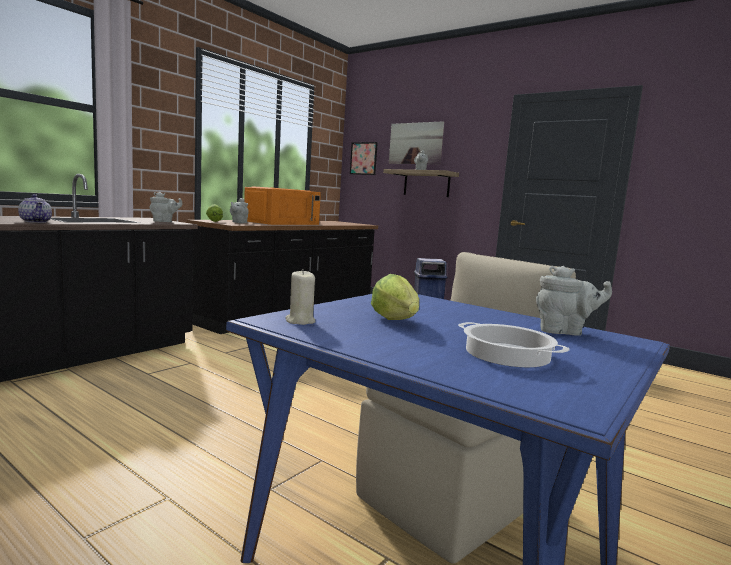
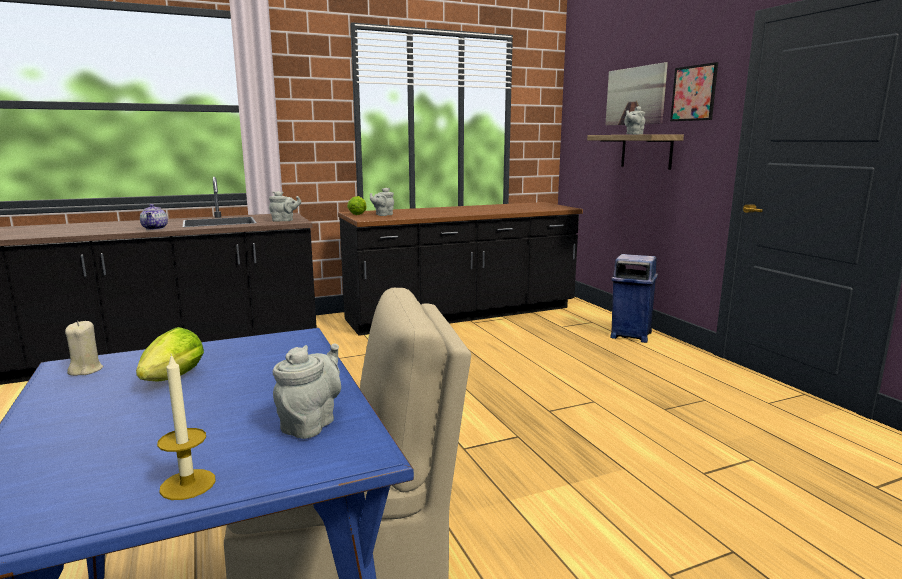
camera: 30 degrees right, 5 degrees up
(282, 223) = (443, 212): orange microwave -> none
(363, 158) = (581, 119): picture -> picture (694, 93)
(506, 354) = (139, 447): cooking pot -> none
(564, 332) = (311, 423): grey teapot -> grey teapot turned 105 degrees counterclockwise
(600, 365) = (188, 484): none -> candle

